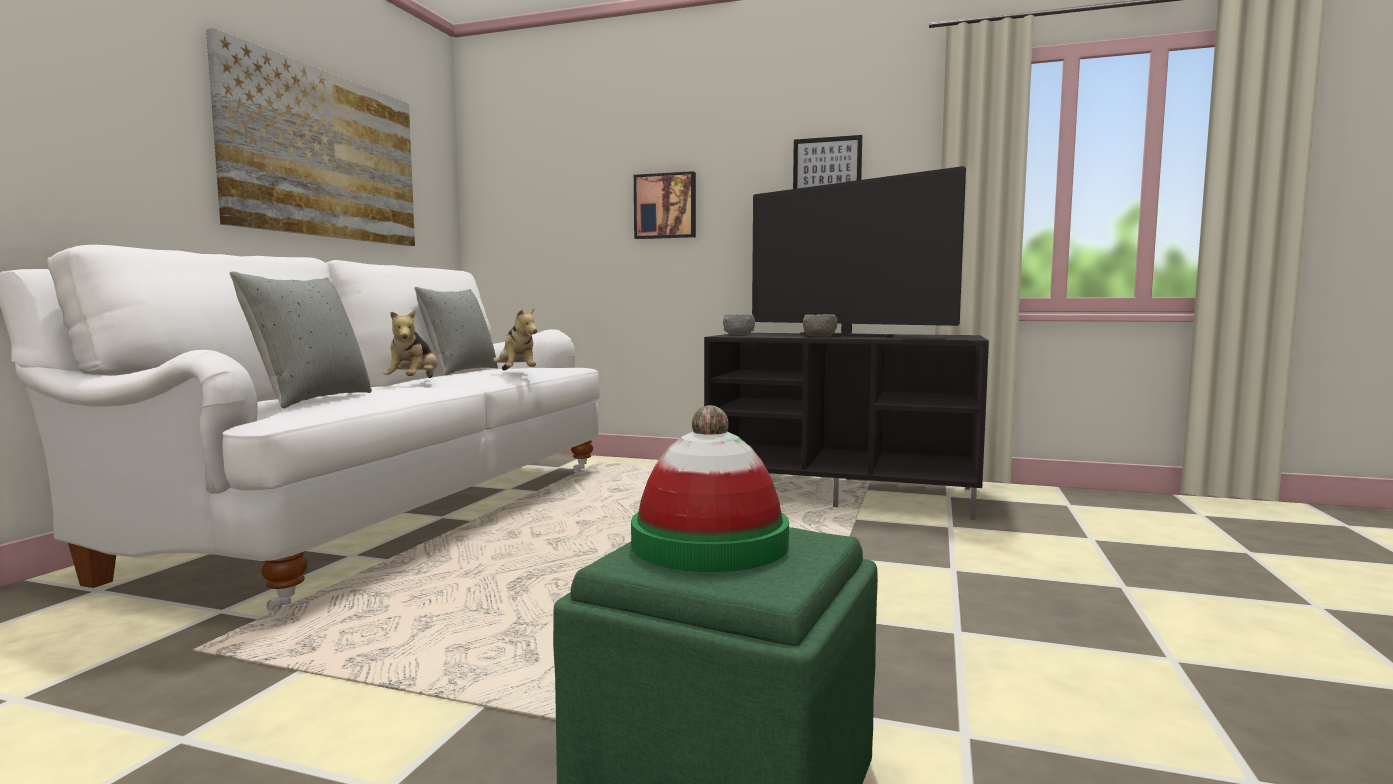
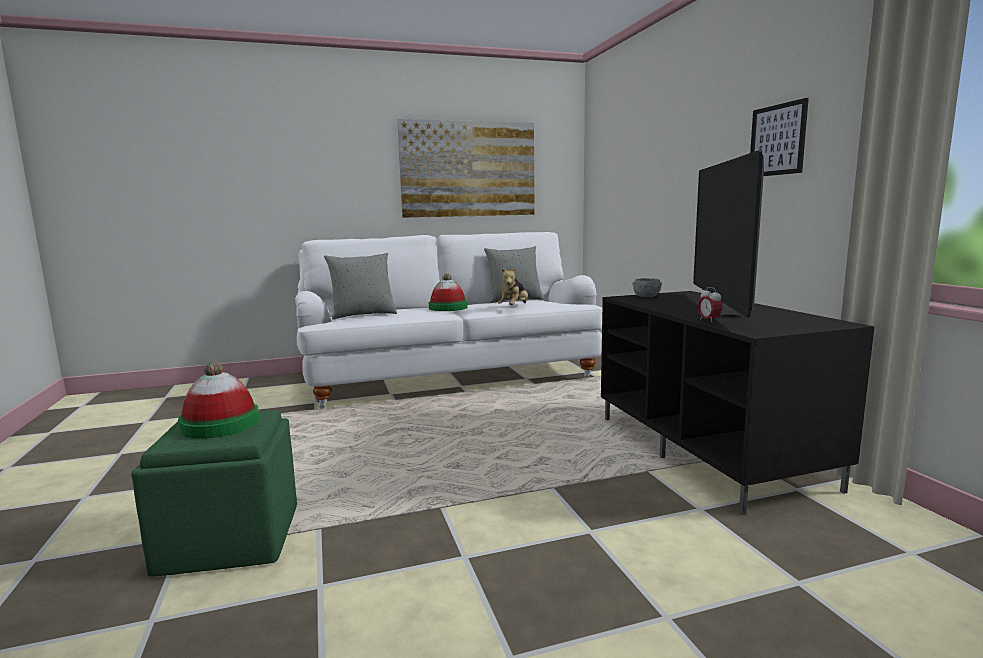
camera: 55 degrees right, 5 degrees up
(414, 382) = (448, 307): plush toy -> hat
(665, 206) = (673, 178): picture -> none
(819, 336) = (676, 307): grey bowl -> none
(899, 338) = (709, 321): none -> alarm clock

